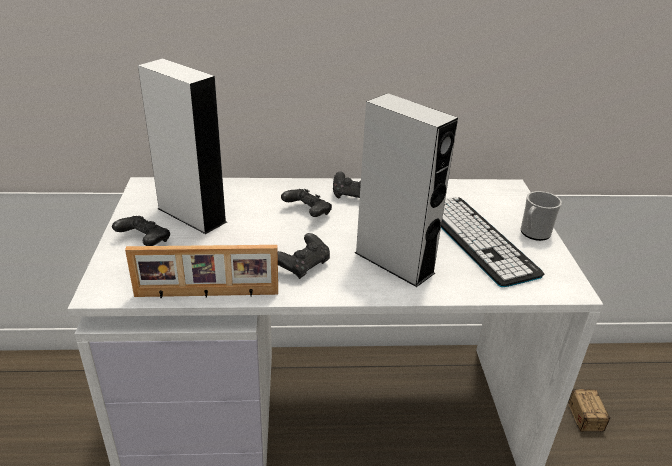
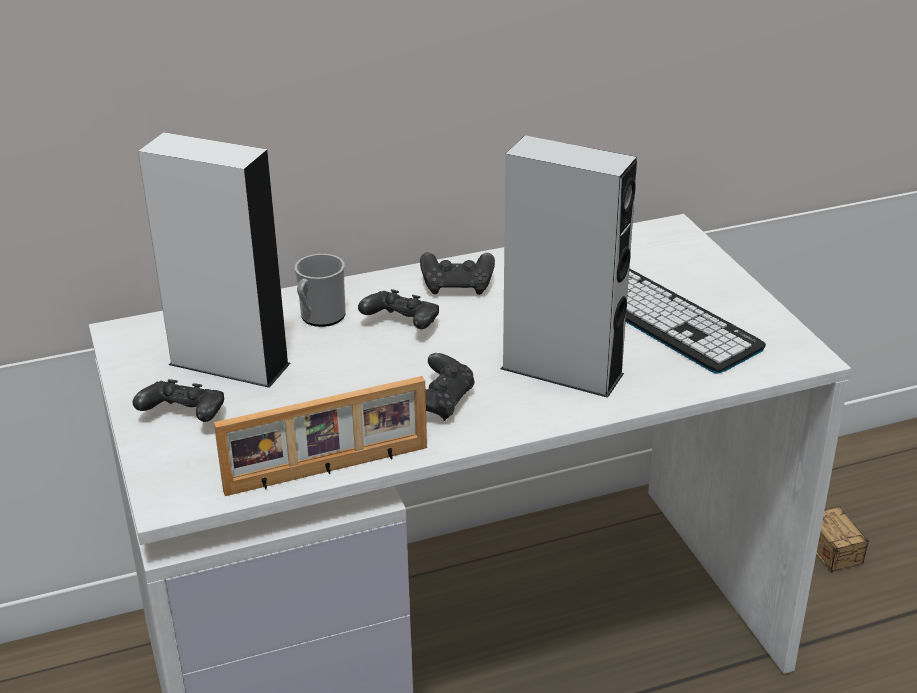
camera: 15 degrees left, 0 degrees up
(533, 233) = (730, 292): mug -> mug (320, 317)

